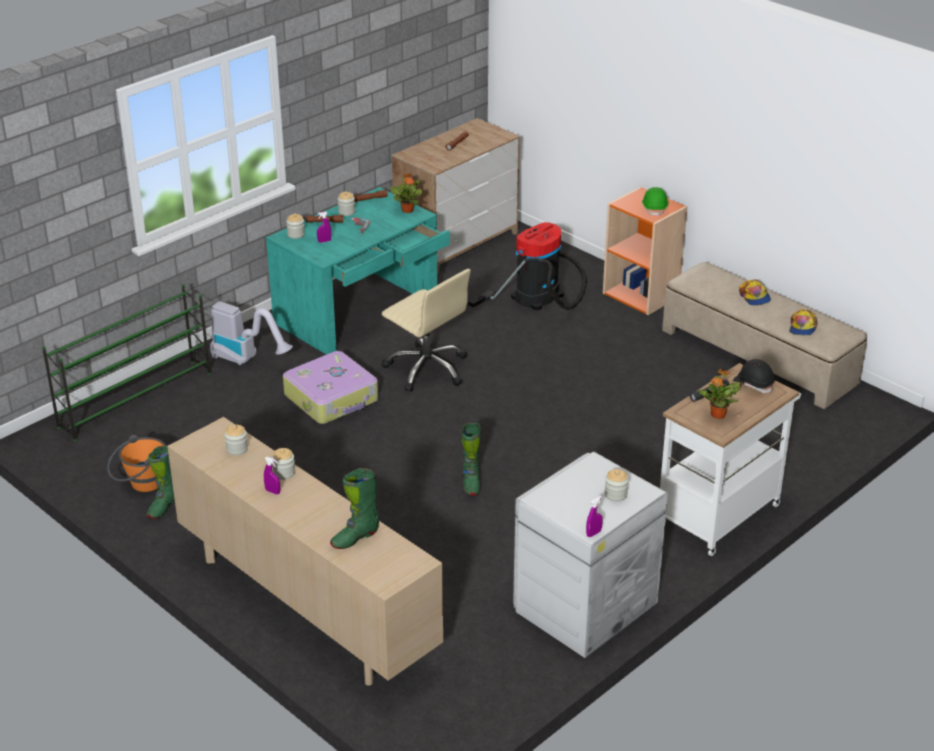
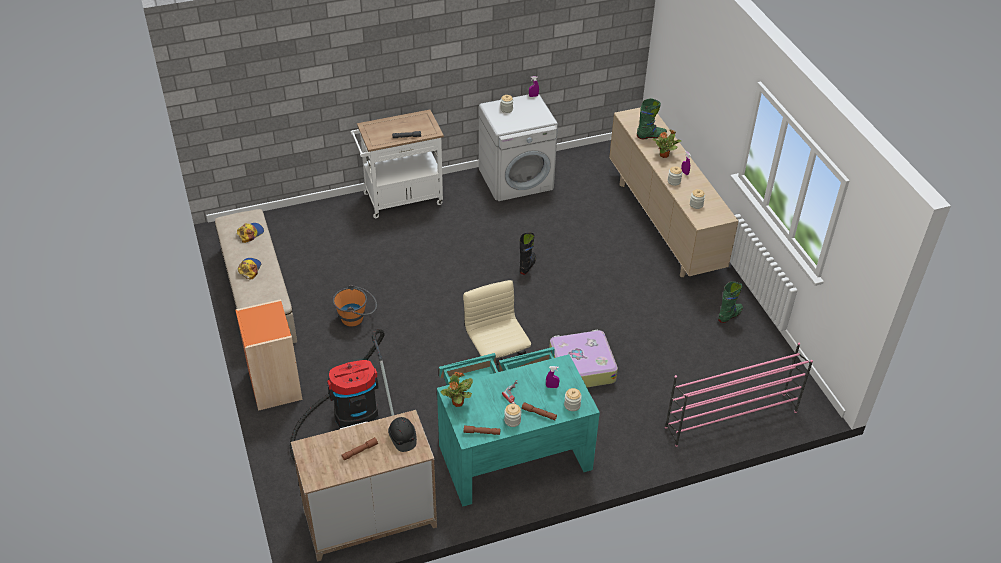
camera: 155 degrees left, 10 degrees up
(136, 400) = (730, 419): green shoe rack -> pink shoe rack
(140, 485) = (741, 338): orange bucket -> orange bucket (357, 318)
(247, 359) = (630, 432): vacuum cleaner -> none
(471, 484) = (527, 265): green boot -> black boot
(654, 208) = (262, 316): green hard hat -> none
(717, 415) = (416, 124): potted plant -> potted plant (664, 155)
(753, 384) = (376, 134): black hard hat -> black hard hat (402, 438)

